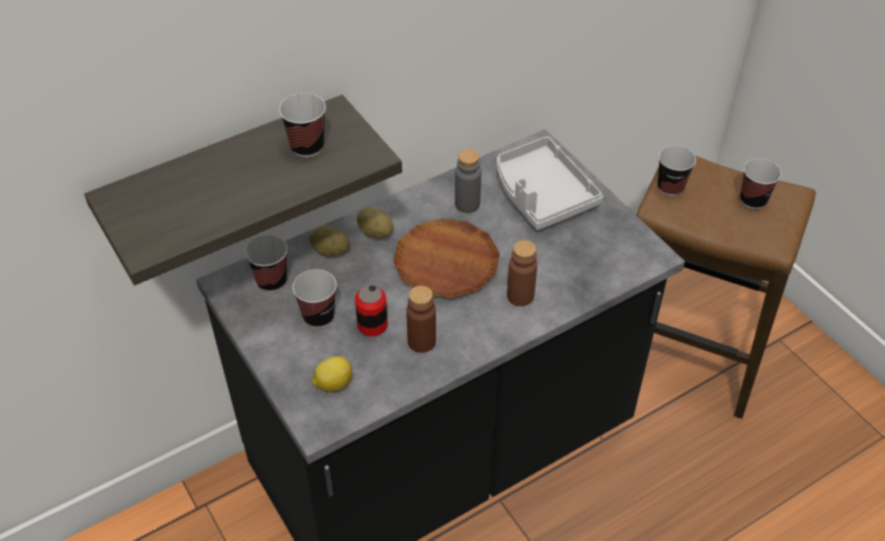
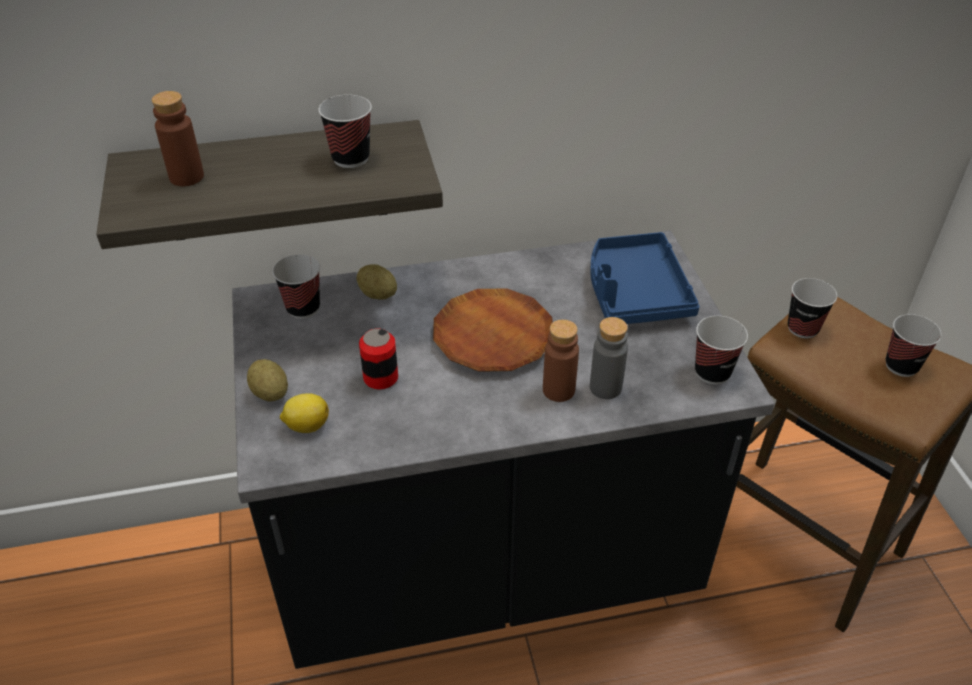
camera: 20 degrees right, 5 degrees down
(318, 316) = (330, 354): cup -> cup (712, 372)
(375, 233) = (434, 288): potato -> potato (270, 393)
(421, 341) = (424, 408): brown bottle -> brown bottle (186, 177)
(467, 204) = (546, 283): grey bottle -> grey bottle (605, 387)
(542, 194) = (635, 292): grey tray -> blue tray

